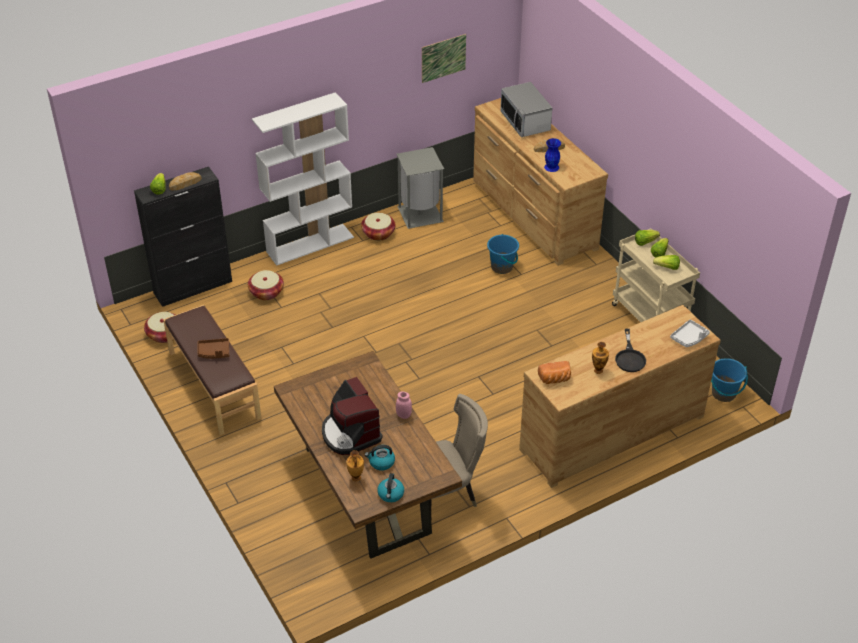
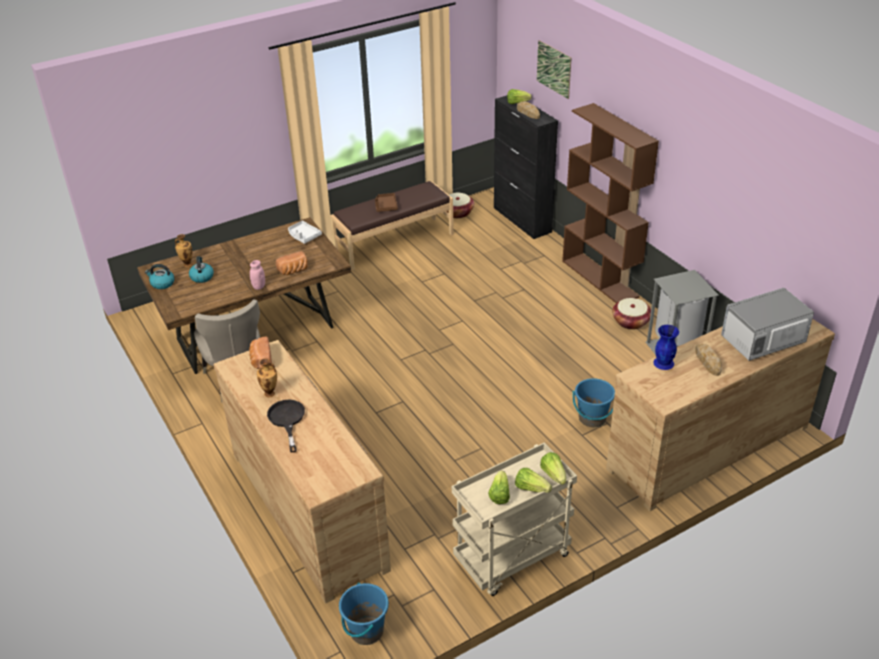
camera: 90 degrees right, 5 degrees down
(266, 292) = (521, 259): basket -> none
(310, 244) = (600, 278): white bookcase -> brown bookcase
(350, 433) = (242, 259): coffee machine -> none
(378, 391) = (294, 271): none -> bread
(443, 58) = (768, 203): picture -> picture (554, 69)
(630, 357) = (287, 420): black frying pan -> black frying pan turned 75 degrees clockwise
(689, 338) = (315, 476): white tray -> white tray (303, 236)

